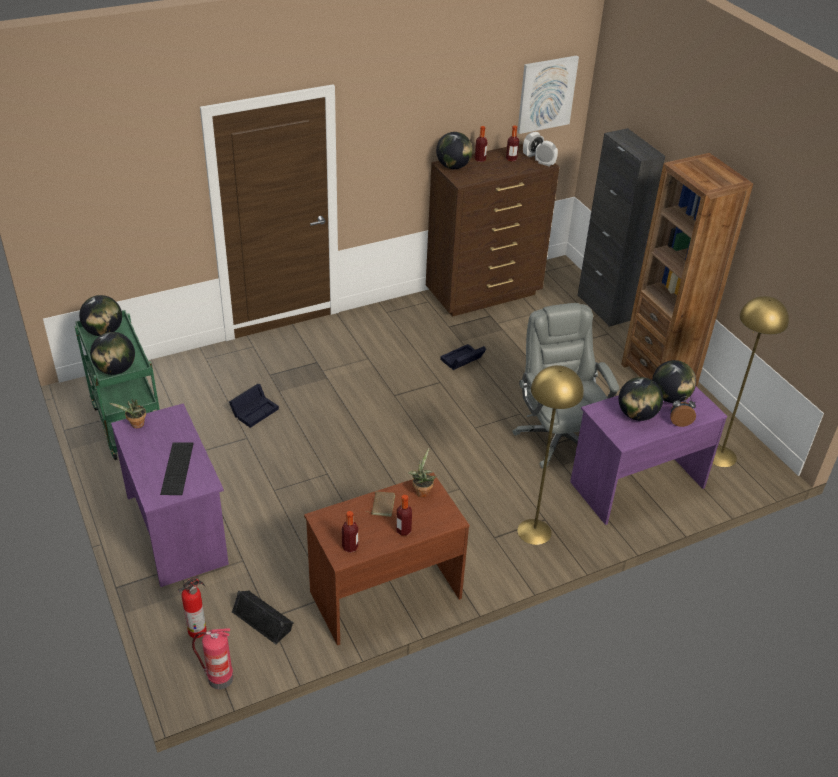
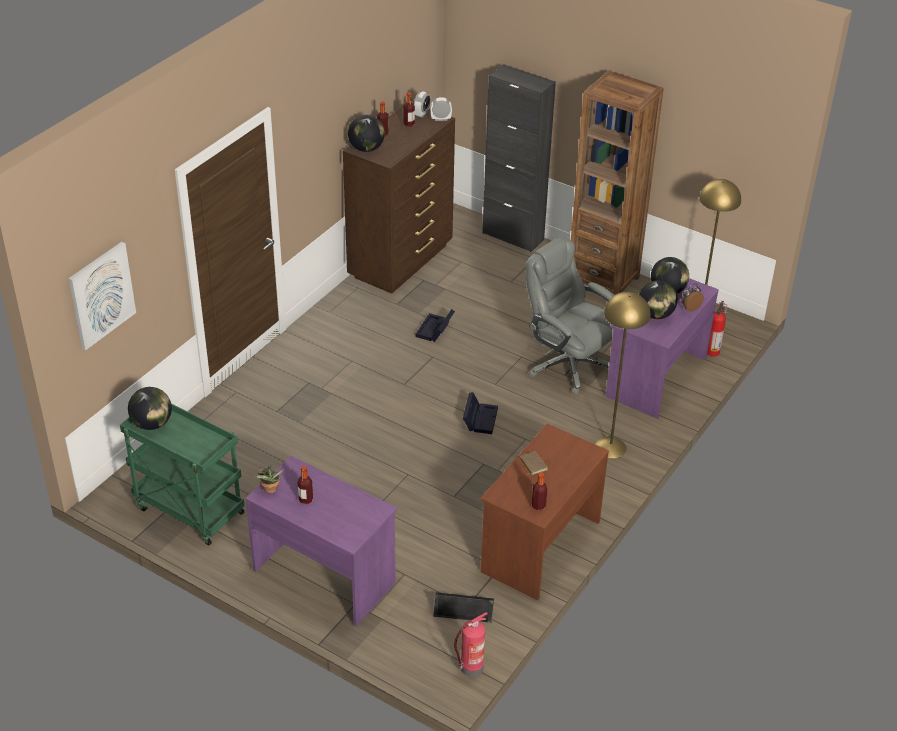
camera: 30 degrees left, 0 degrees up
(116, 369) = (201, 452): globe -> none
(177, 468) = (343, 509): keyboard -> none
(198, 630) = (419, 642): fire extinguisher -> fire extinguisher (713, 351)
(255, 410) = (294, 448): black storage box -> black storage box (480, 418)
(403, 530) = (566, 476): bottle -> bottle (306, 499)
(421, 491) = (552, 441): potted plant -> none
(546, 94) = (415, 52): picture -> picture (101, 295)

